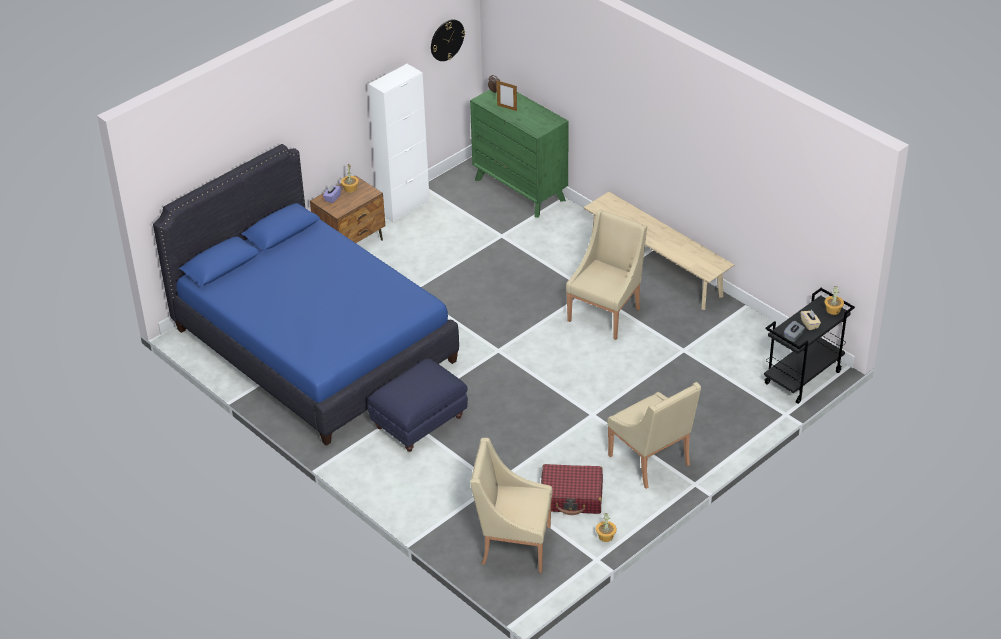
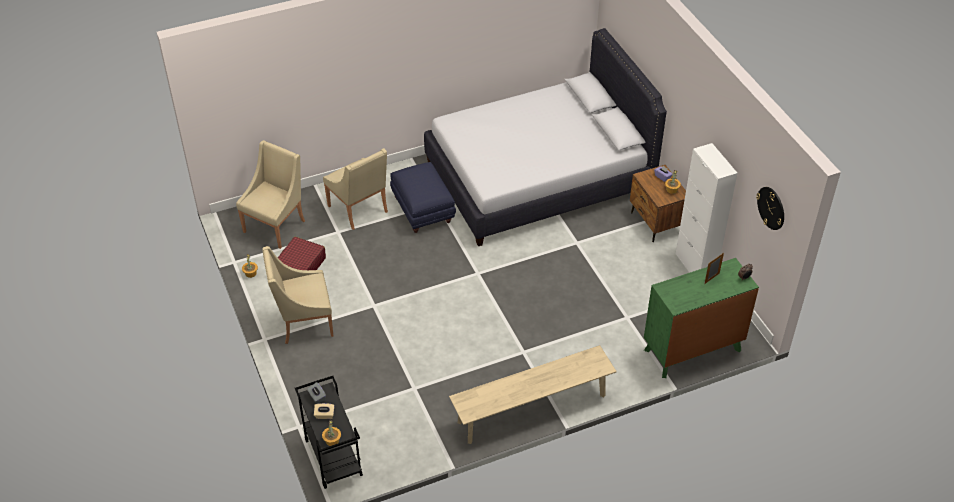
camera: 110 degrees right, 5 degrees up
(314, 345) = (538, 177): blue bed -> white bed
(606, 314) = (487, 353): beige armchair -> beige armchair (359, 210)

